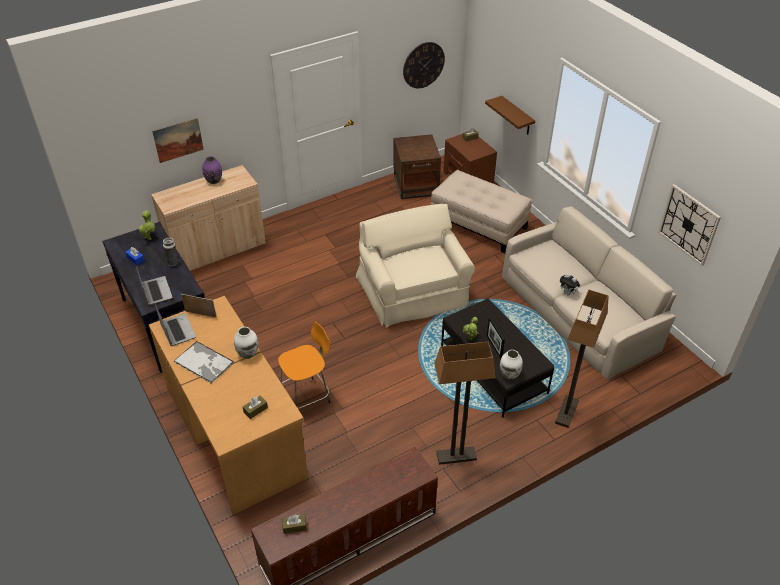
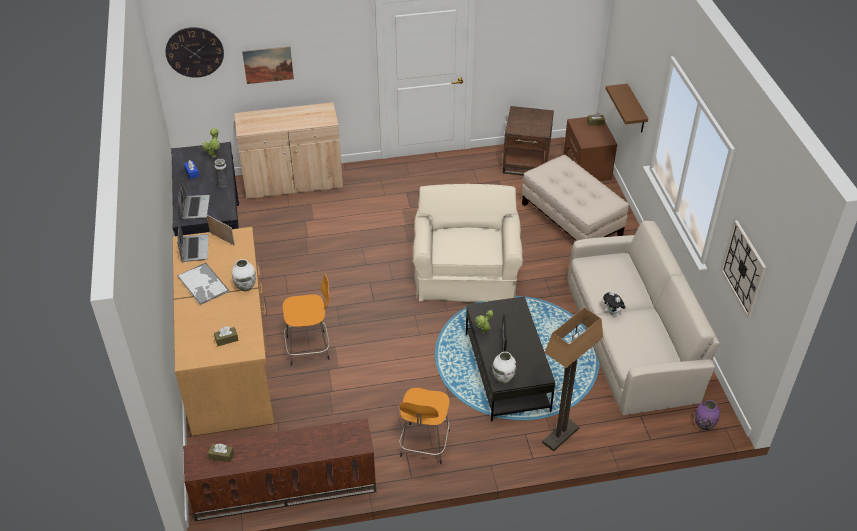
camera: 20 degrees right, 0 degrees up
(214, 181) = (298, 112): purple vase -> purple vase (704, 425)
(423, 65) = (553, 34): wall clock -> wall clock (194, 52)
(456, 456) = (424, 445): floor lamp -> orange stool

